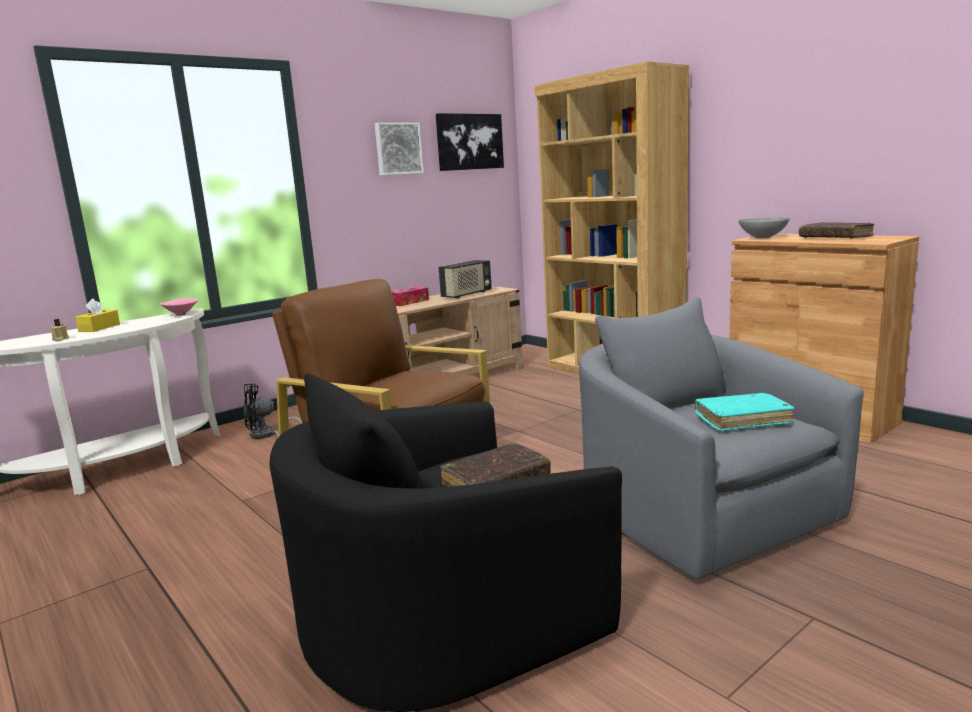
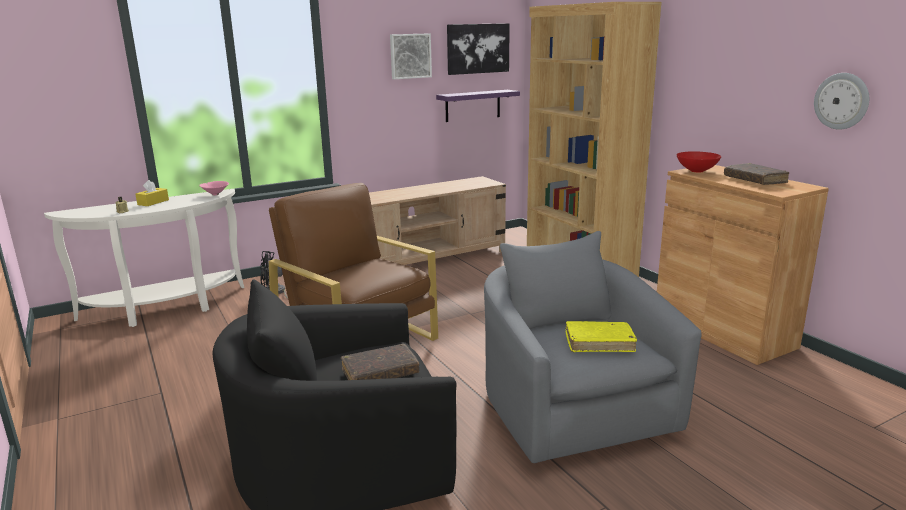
camera: 10 degrees right, 5 degrees up
(408, 302) = (407, 189): tissue box -> none
(467, 294) = (458, 186): radio -> none
(468, 206) = (473, 105): none -> purple shelf
(742, 420) = (599, 343): turquoise book -> yellow book
(763, 237) = (697, 171): grey bowl -> red bowl
(923, 140) = (841, 101): none -> wall clock

